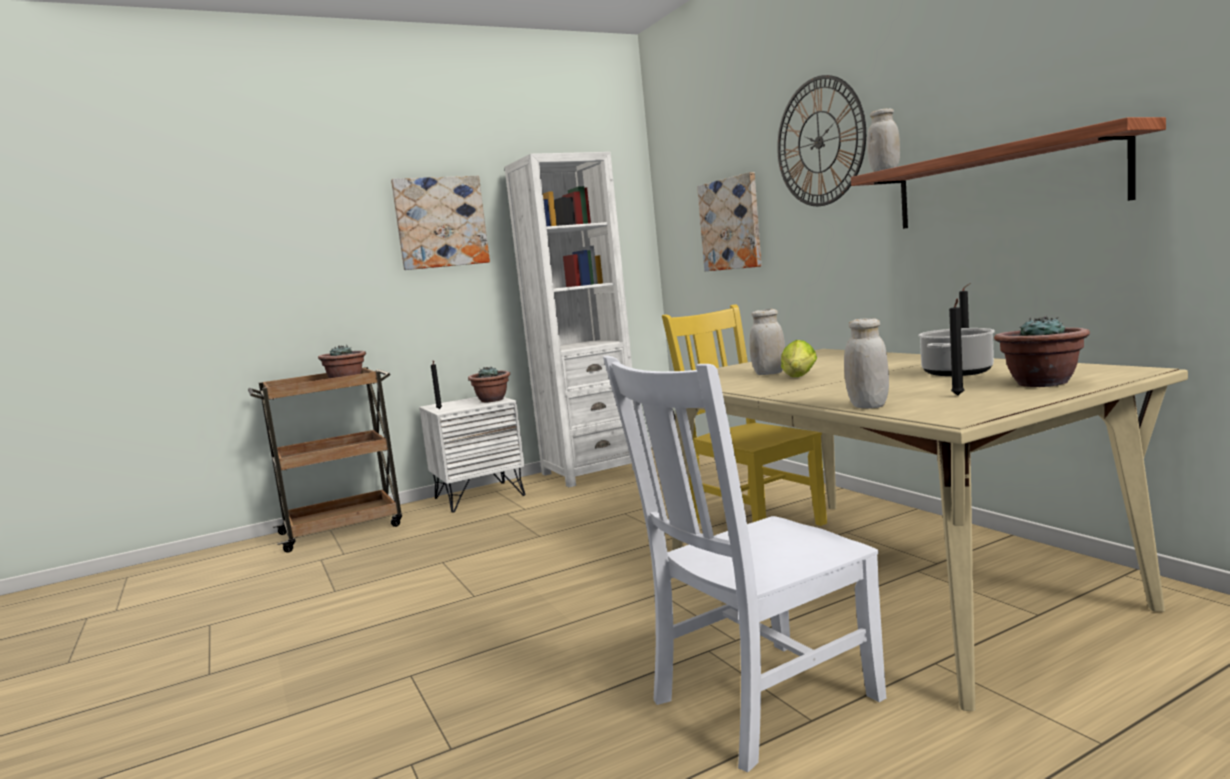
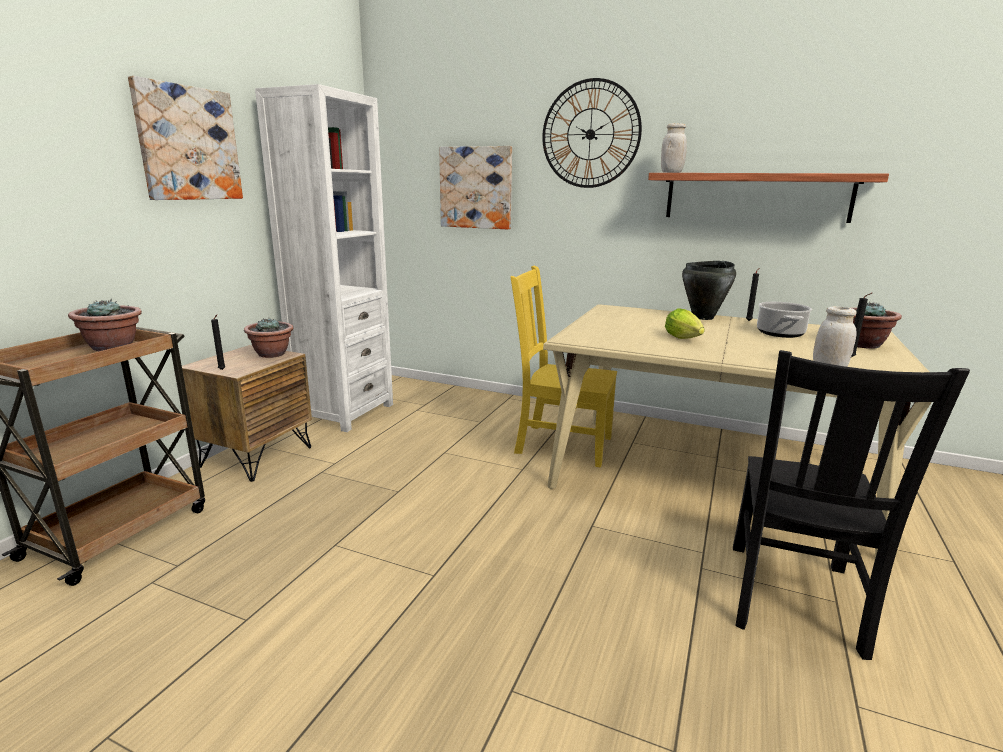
camera: 40 degrees left, 10 degrees up
(479, 496) = (256, 457): white nightstand -> brown nightstand
(759, 702) = (792, 599): white chair -> black chair
(769, 373) = (643, 333): white jar -> none
(910, 358) = (703, 317): none -> black cooking pot

